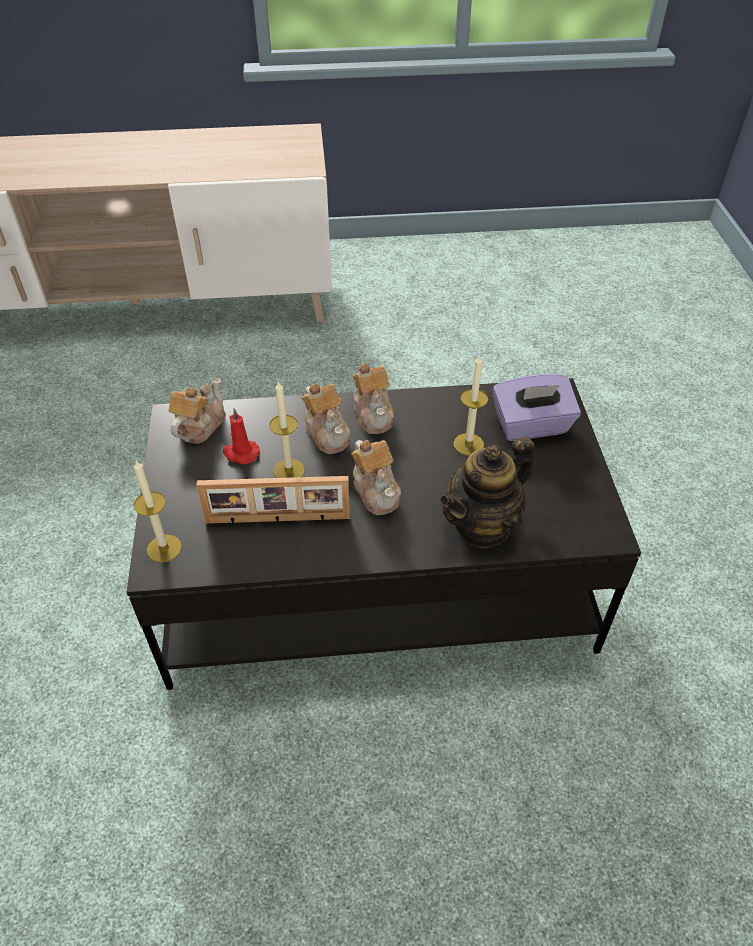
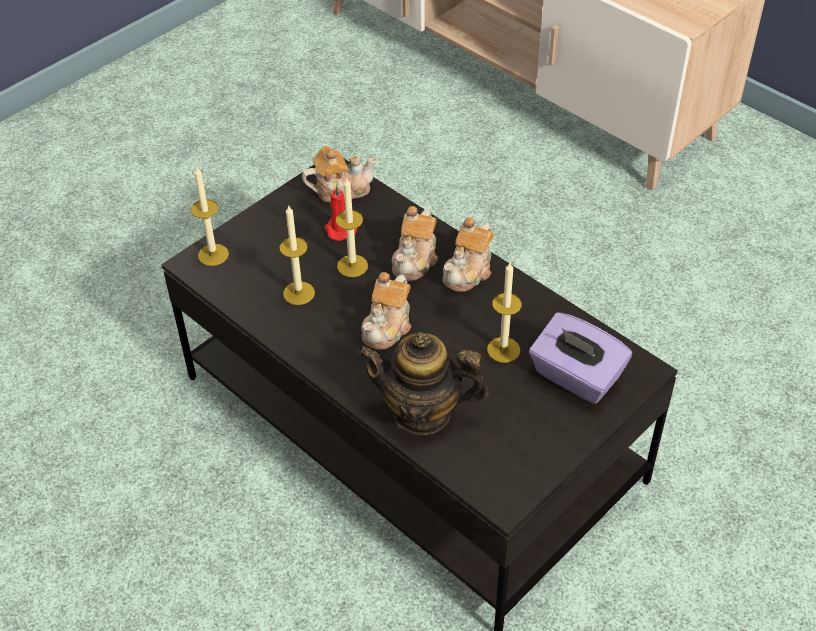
camera: 50 degrees right, 0 degrees up
(278, 520) = (299, 293): picture frame -> candle

